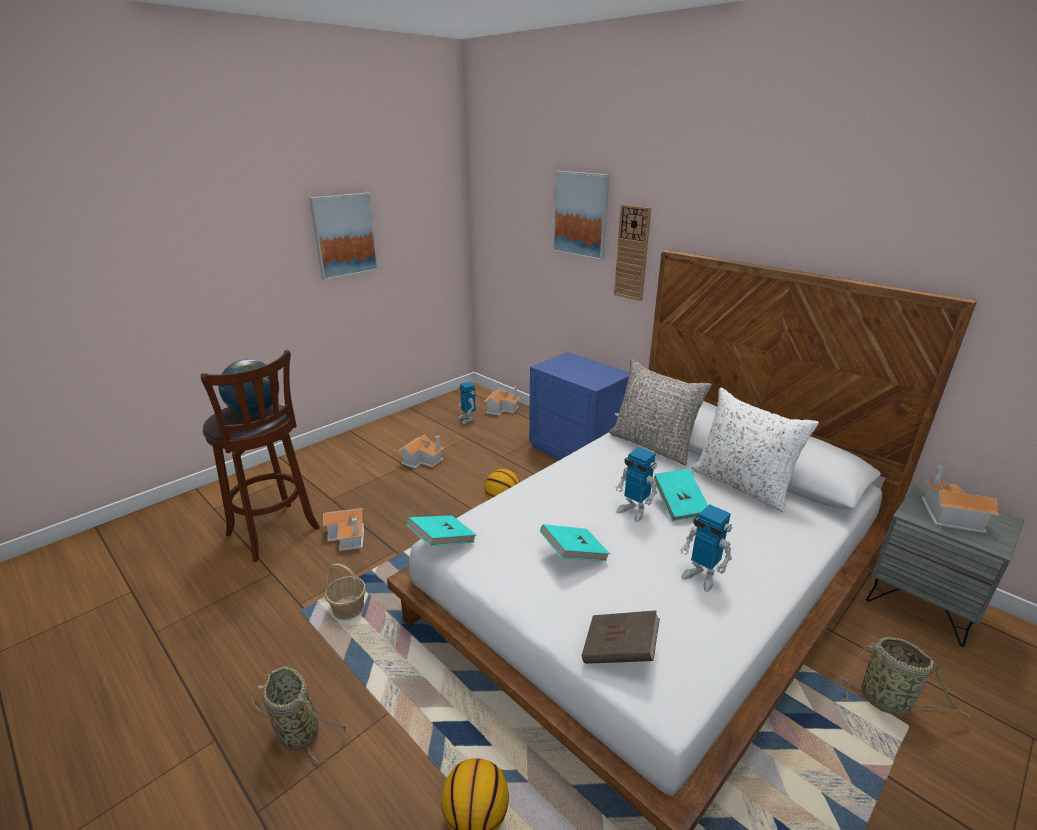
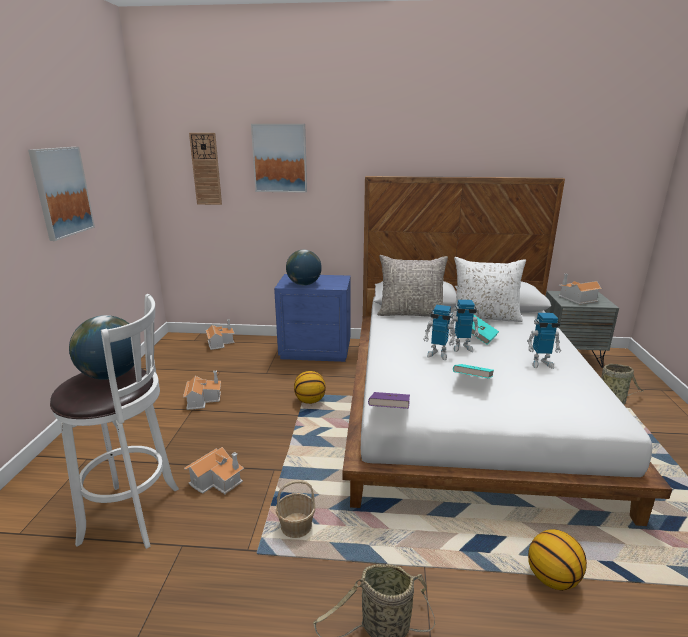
camera: 40 degrees left, 5 degrees down
(275, 533) = (136, 515): brown stool -> white stool
(442, 541) = (389, 411): turquoise book -> purple book
(467, 419) = (200, 358): toy robot -> toy robot (438, 354)
(565, 371) = (304, 284): none -> globe
(619, 651) = (569, 412): brown book -> none
(632, 253) = (333, 183): wall clock -> wall clock (206, 169)

